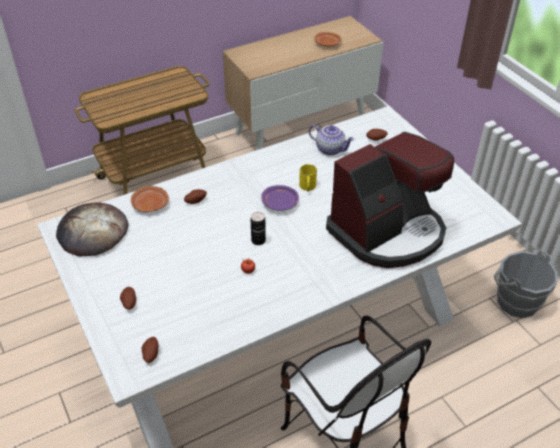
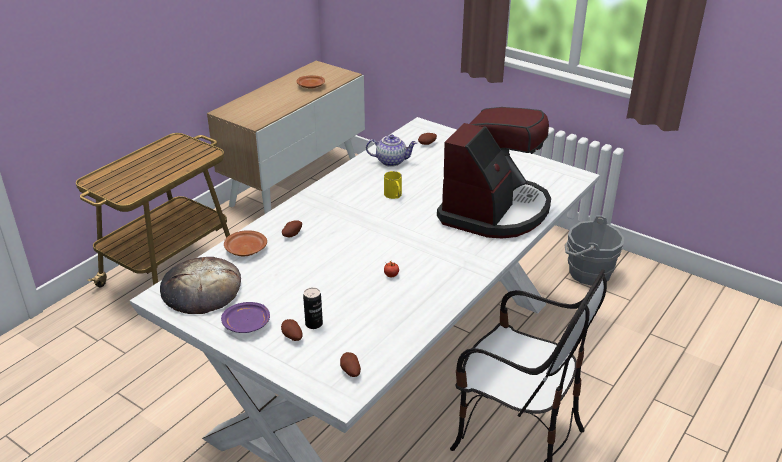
camera: 25 degrees left, 10 degrees down
(258, 240) = (381, 249): can -> can (314, 324)
(280, 203) = (378, 214): purple plate -> purple plate (247, 324)

